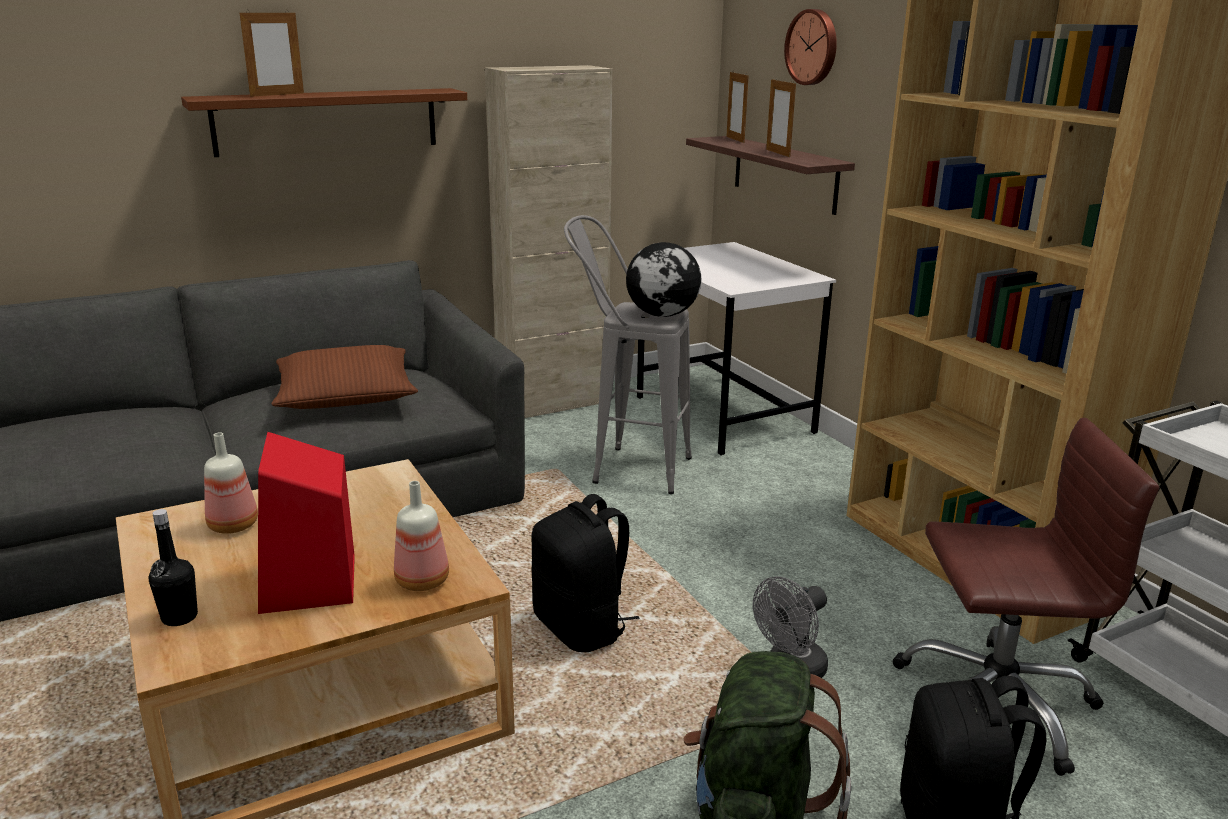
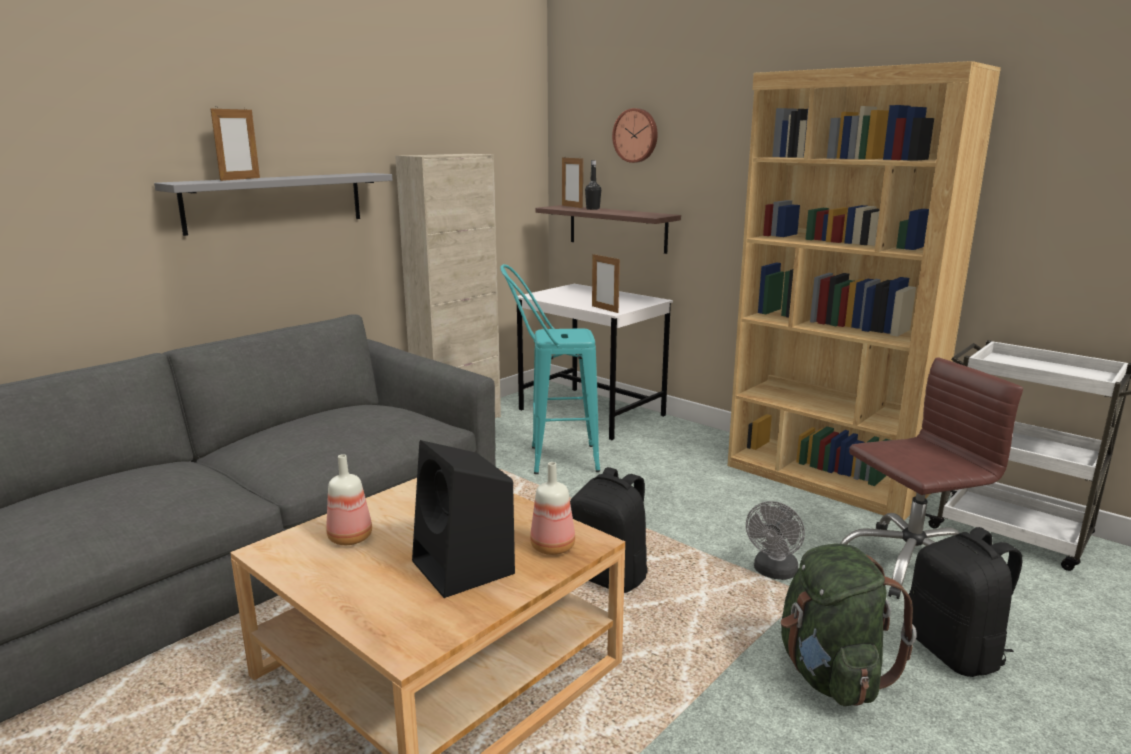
camera: 20 degrees left, 5 degrees down
(179, 617) = (377, 615): black bottle -> black bottle (593, 209)
(309, 585) = (465, 568): red speaker -> black speaker
(327, 121) = (276, 202): brown shelf -> grey shelf
(345, 395) = (343, 427): brown pillow -> none
(626, 468) = (550, 460): grey stool -> turquoise stool
(663, 315) = (577, 334): globe -> none
(778, 153) = (619, 212): picture frame -> picture frame (605, 309)

